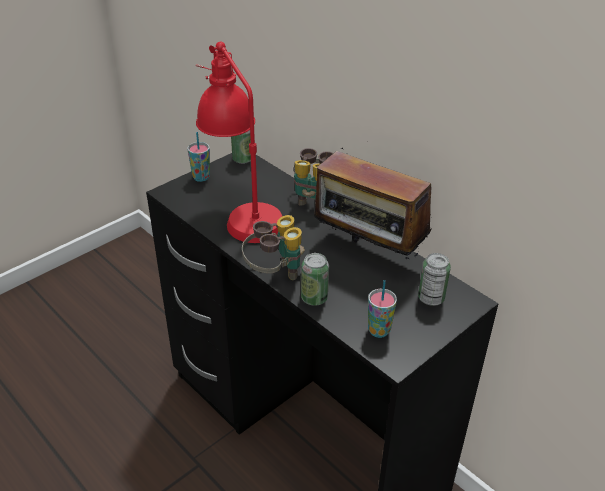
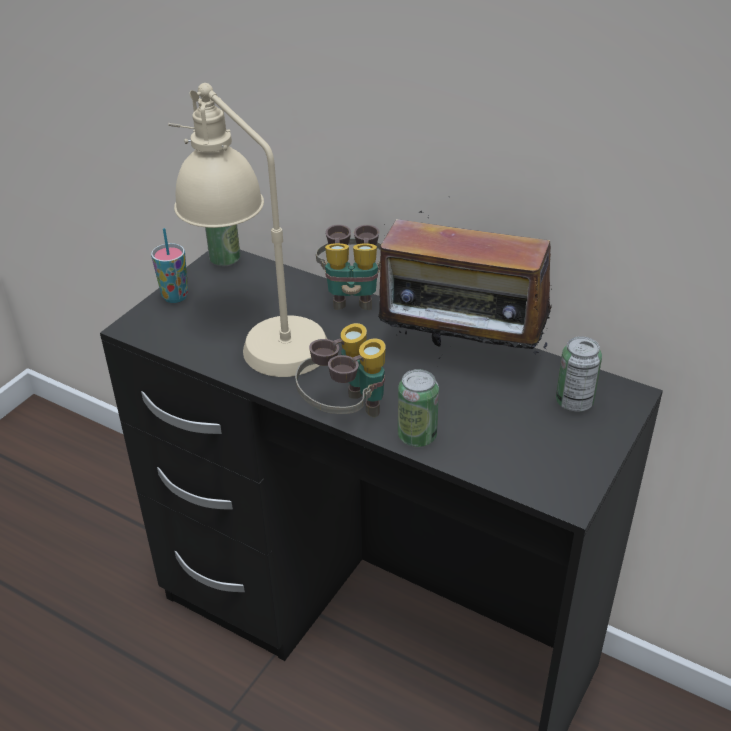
camera: 15 degrees left, 0 degrees up
(241, 212) = (257, 335): red table lamp -> beige table lamp
(379, 331) = (526, 462): cup -> none

